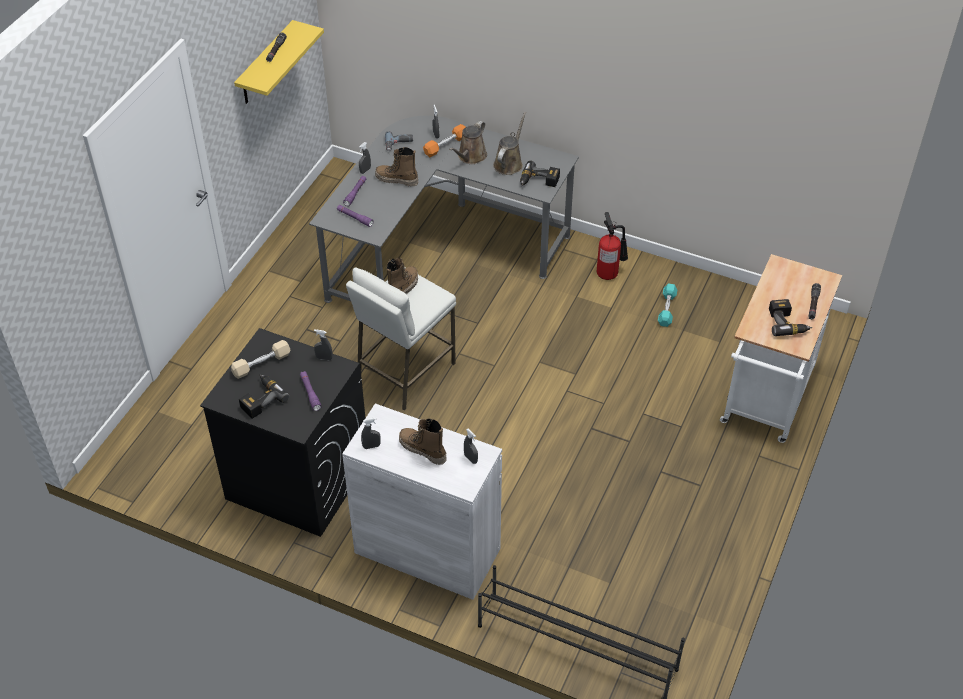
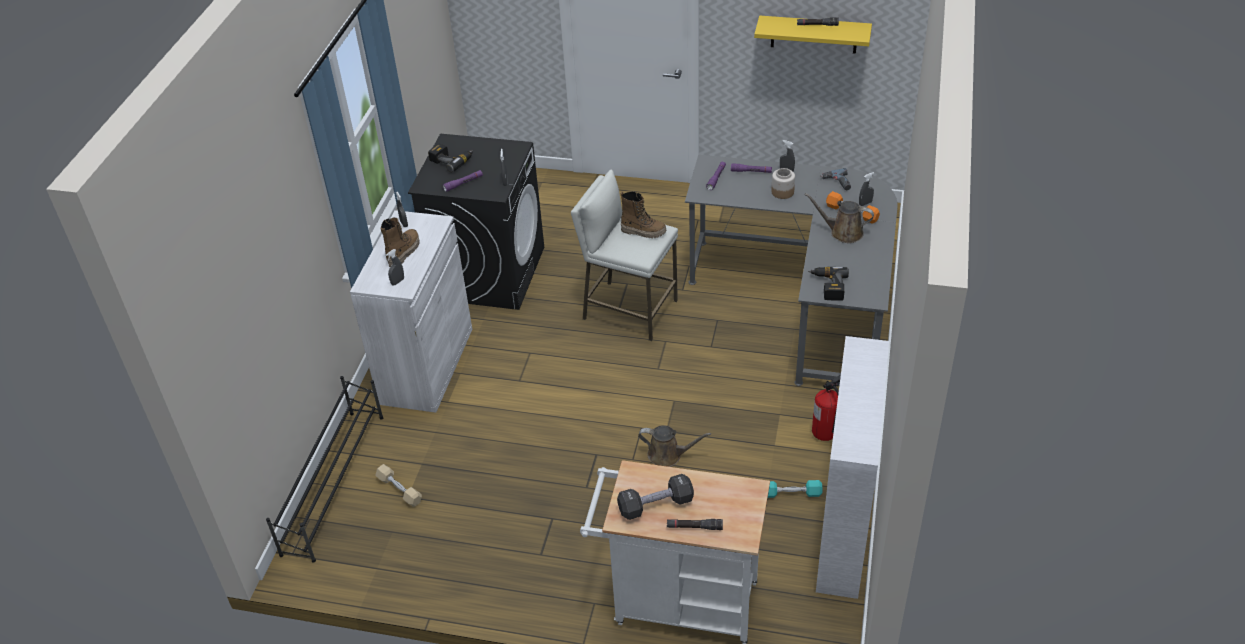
camera: 80 degrees right, 5 degrees down
(261, 364) = (490, 152): beige dumbbell -> beige dumbbell (399, 490)
(396, 180) = (782, 192): boot -> jar
(509, 163) = (847, 260): brown watering can -> brown watering can (668, 455)
(713, 288) = (843, 533): none -> white bookcase
(787, 323) = (655, 505): power drill -> black dumbbell

